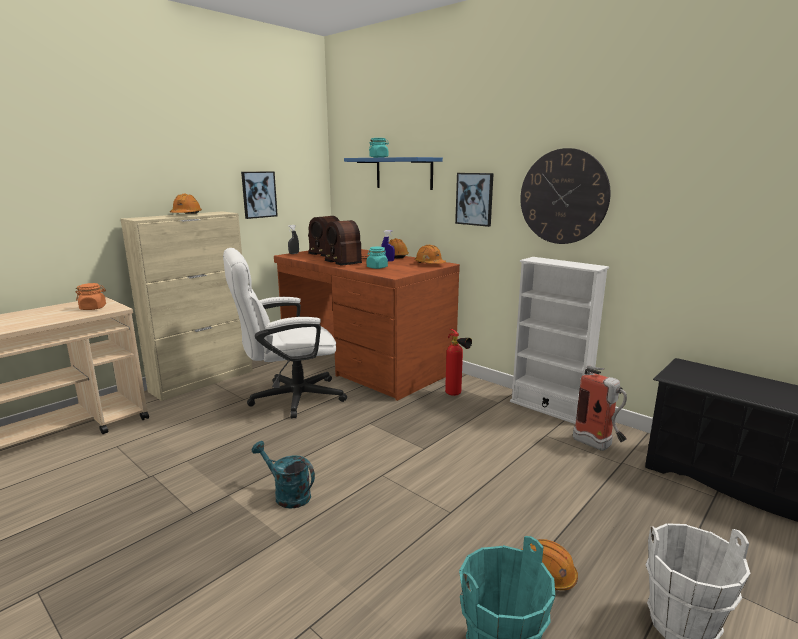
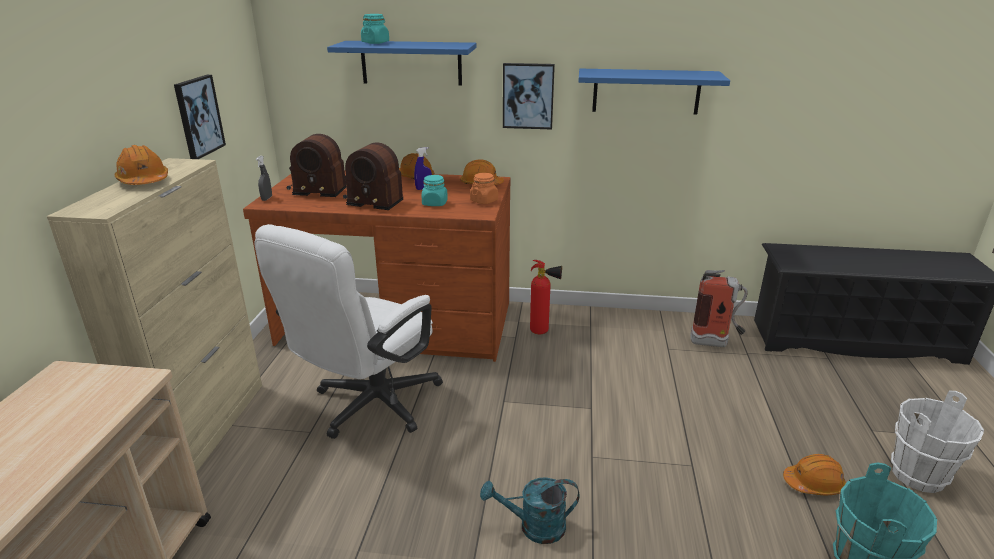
camera: 35 degrees left, 10 degrees up
(93, 308) = (93, 392): orange jar -> orange jar (484, 201)
(549, 408) = (638, 317): white bookcase -> none
(563, 197) = (646, 91): wall clock -> blue shelf

